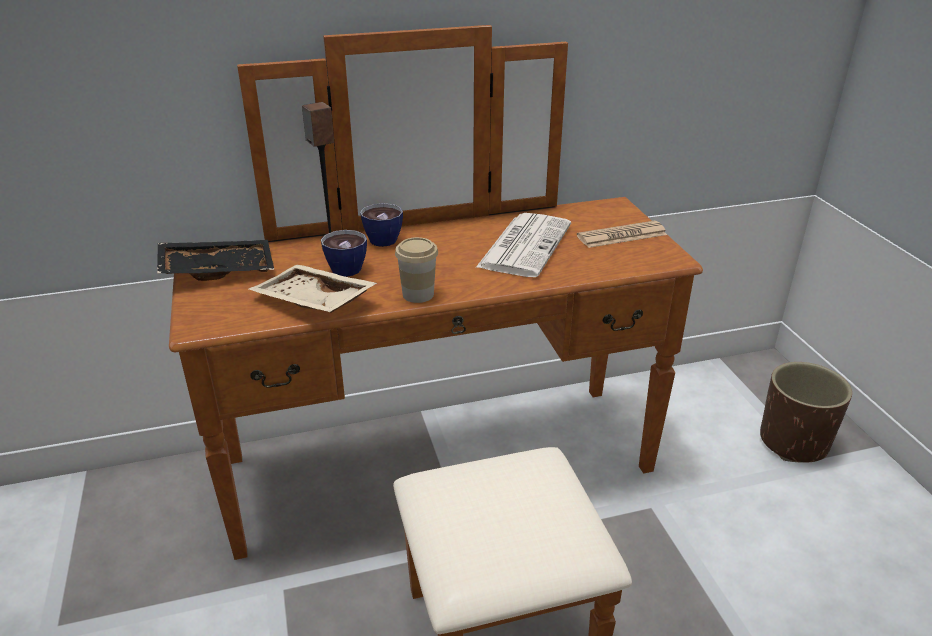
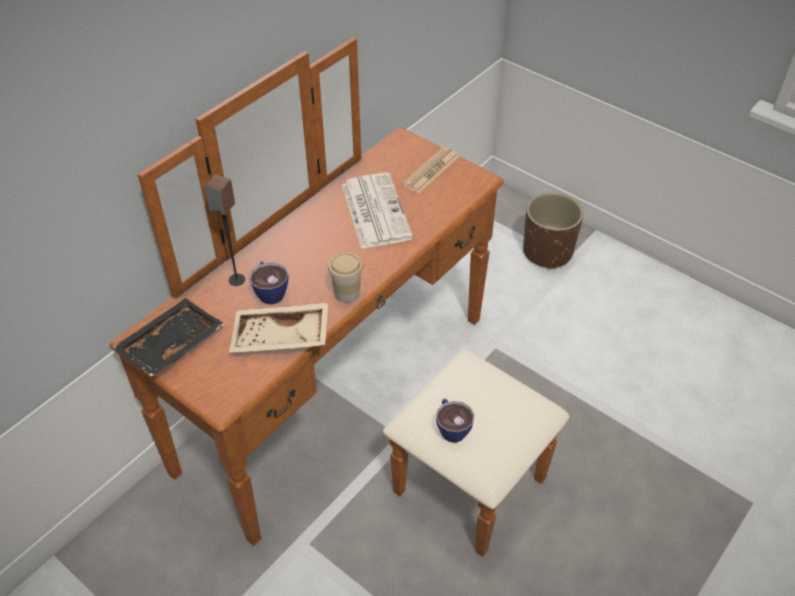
camera: 35 degrees left, 15 degrees up
(385, 237) = (266, 249): cup -> cup (451, 427)

